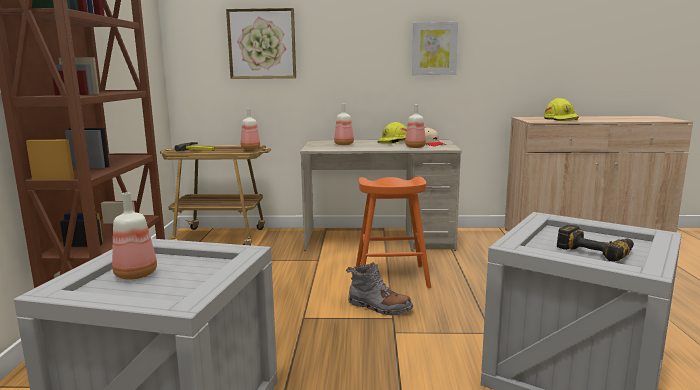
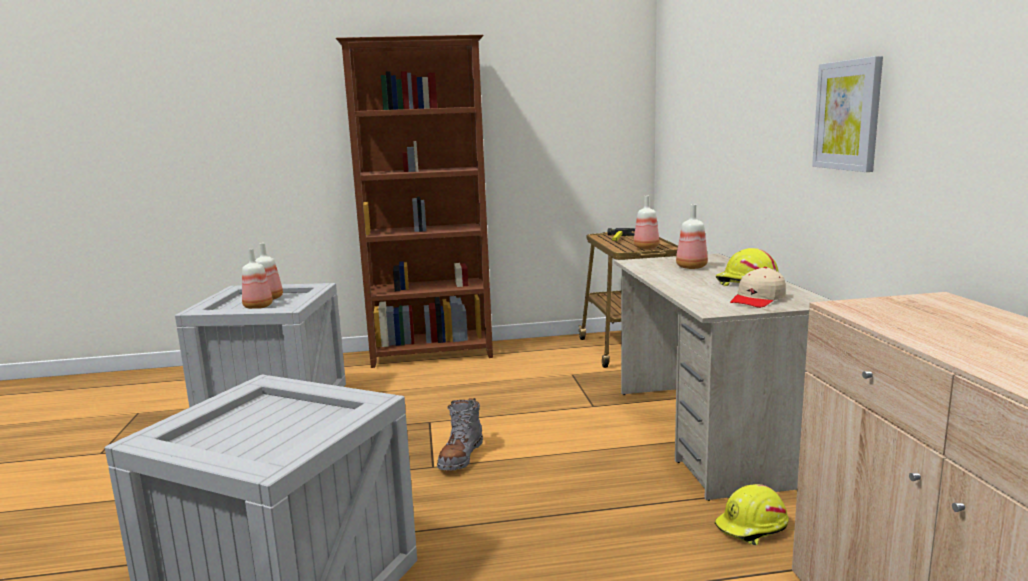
camera: 80 degrees right, 0 degrees up
(262, 44) = (701, 108): picture -> none
(391, 277) = (557, 456): orange stool -> none
(415, 147) = (706, 295): bottle -> bottle (259, 307)
(561, 119) = (935, 324): yellow hard hat -> yellow hard hat (752, 527)
(596, 250) = (249, 431): power drill -> none

